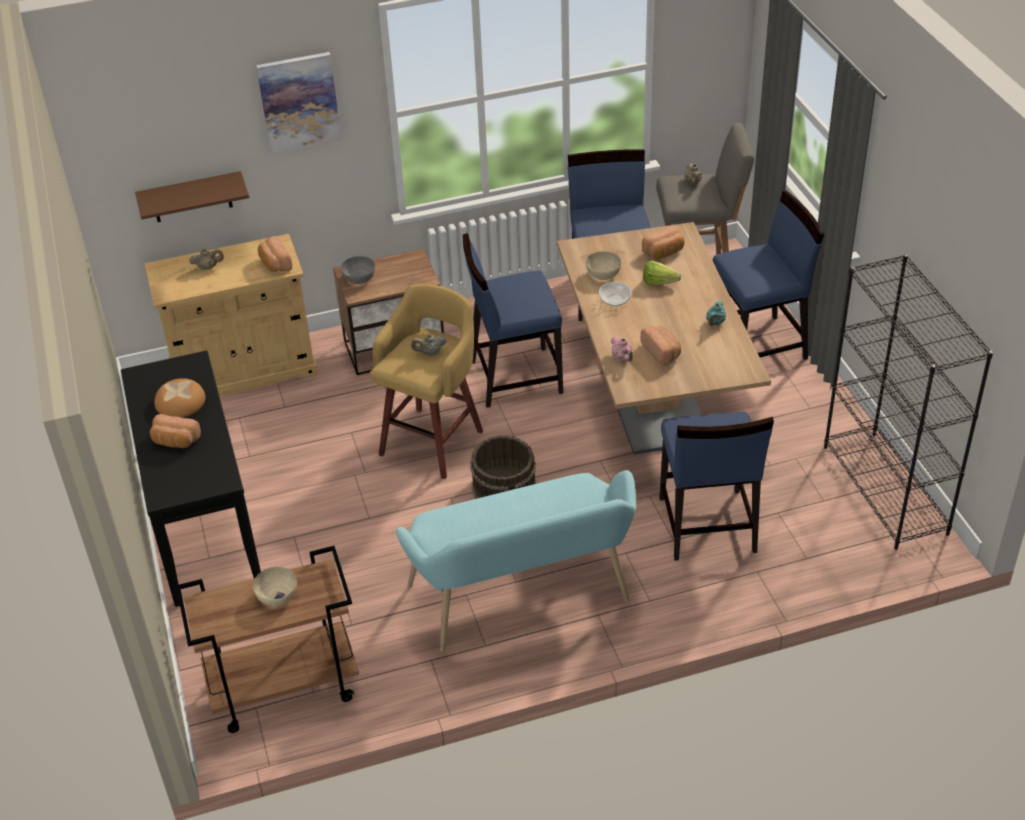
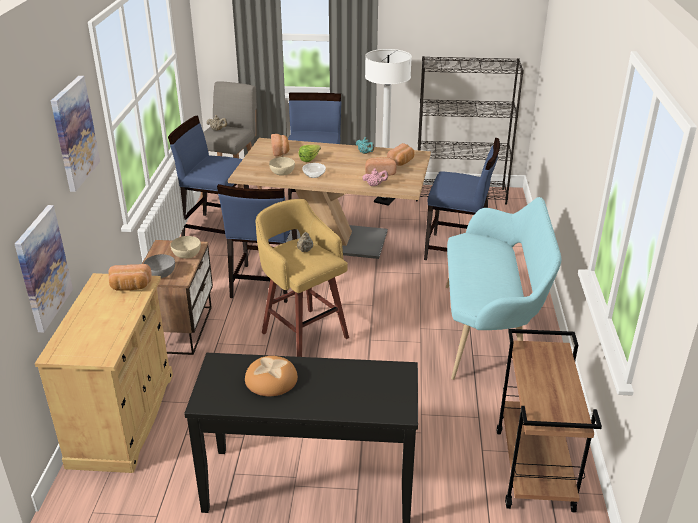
camera: 70 degrees left, 10 degrees down
(175, 441) = (327, 391): bread -> bread (401, 162)
(191, 197) = (42, 268): brown shelf -> picture
(208, 267) = (91, 323): beige teapot -> none
(277, 595) = (543, 375): beige bowl -> beige bowl (186, 254)
(505, 487) = (375, 314): brown bucket -> none
(799, 414) = (384, 200): none -> white floor lamp

